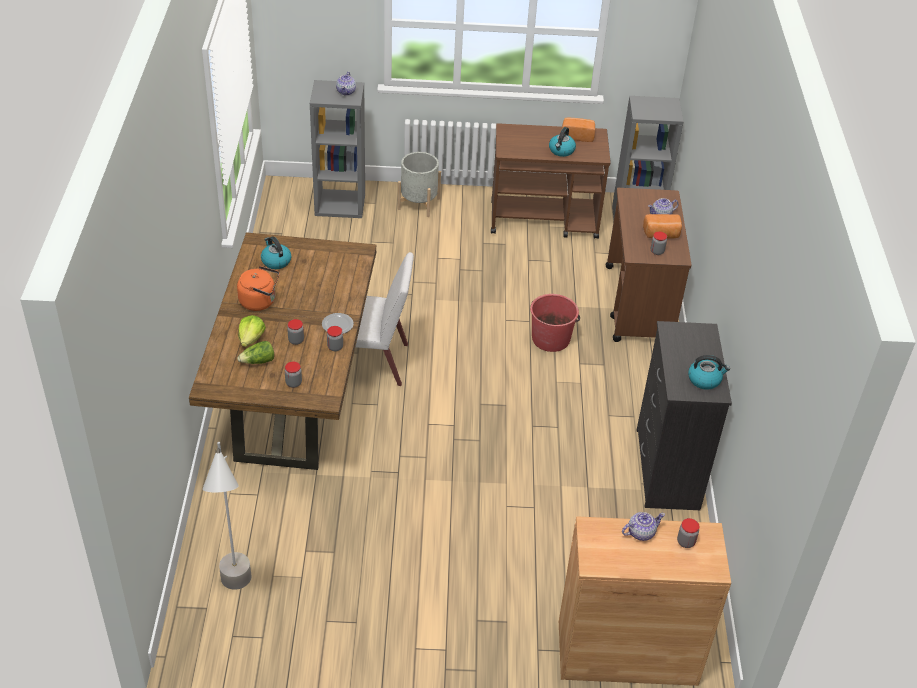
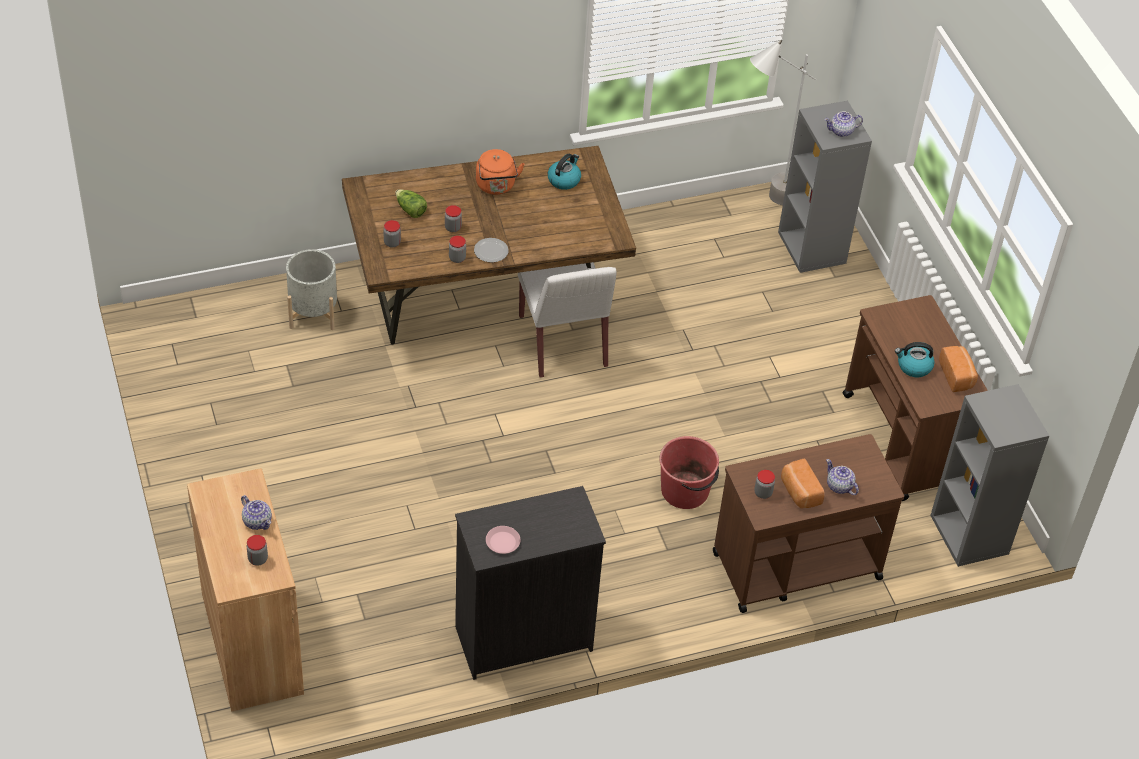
camera: 70 degrees right, 5 degrees up
(237, 598) = (214, 334): grey floor lamp -> grey floor lamp (763, 203)
(251, 339) = (439, 196): lettuce -> none
(418, 204) = (859, 315): grey planter -> grey planter (313, 313)
(705, 379) = (502, 542): kettle -> pink plate

